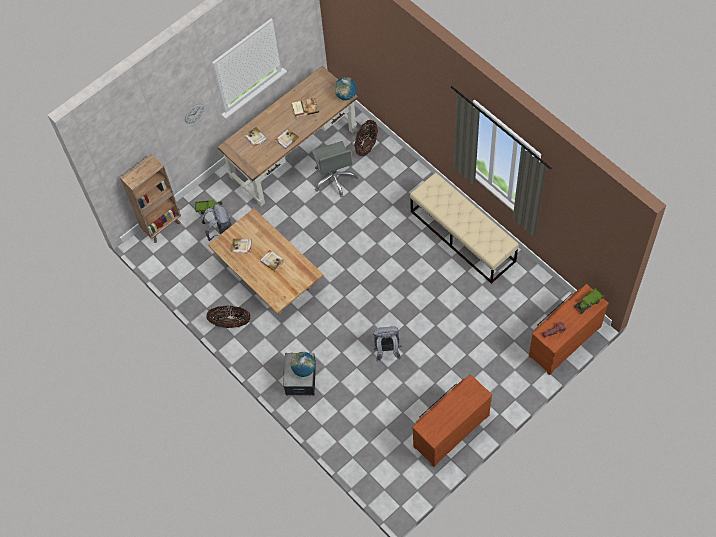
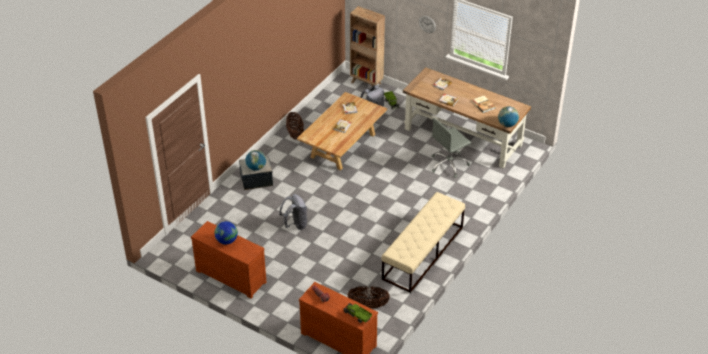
camera: 70 degrees right, 20 degrees down
(366, 145) = (490, 177): basket -> basket (368, 305)
(450, 410) = (226, 240): none -> globe

